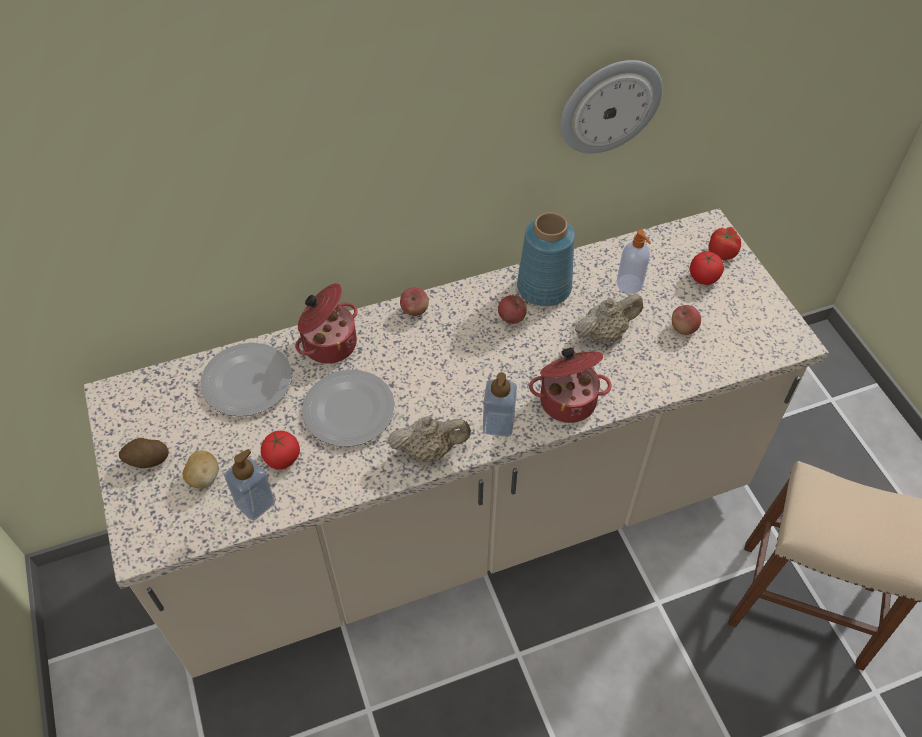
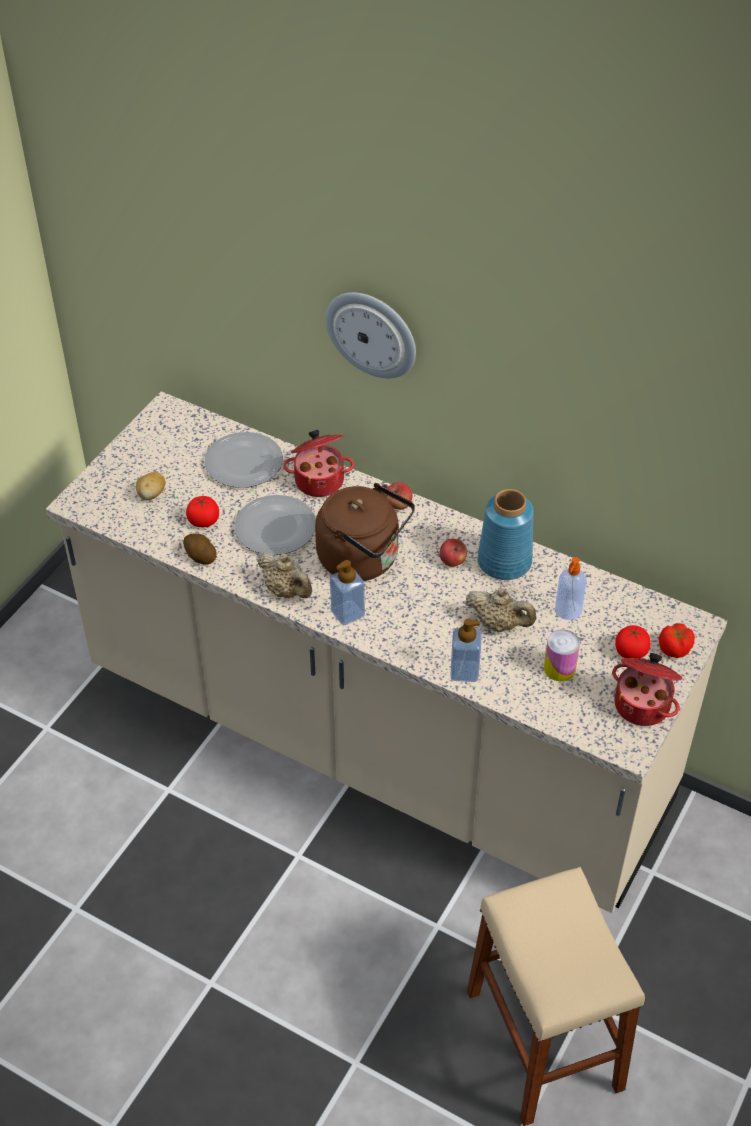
camera: 50 degrees right, 5 degrees down
(147, 460) = (137, 460): potato -> potato (200, 556)
(255, 503) = (158, 532): soap dispenser -> soap dispenser (464, 671)
(449, 373) = (363, 559): none -> brown kettle
(567, 399) = (411, 638): cooking pot -> cooking pot (643, 704)
(609, 106) = (612, 437): wall clock -> wall clock (372, 333)
(683, 328) = (559, 668): apple -> can

